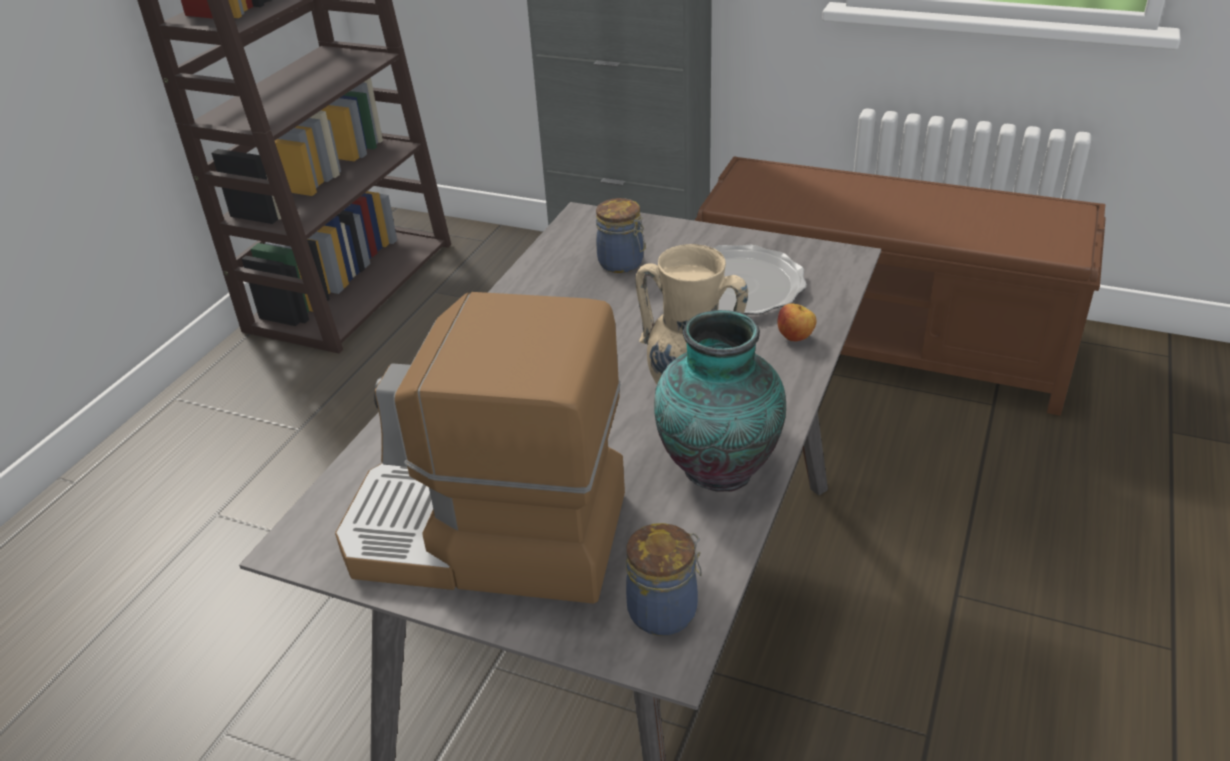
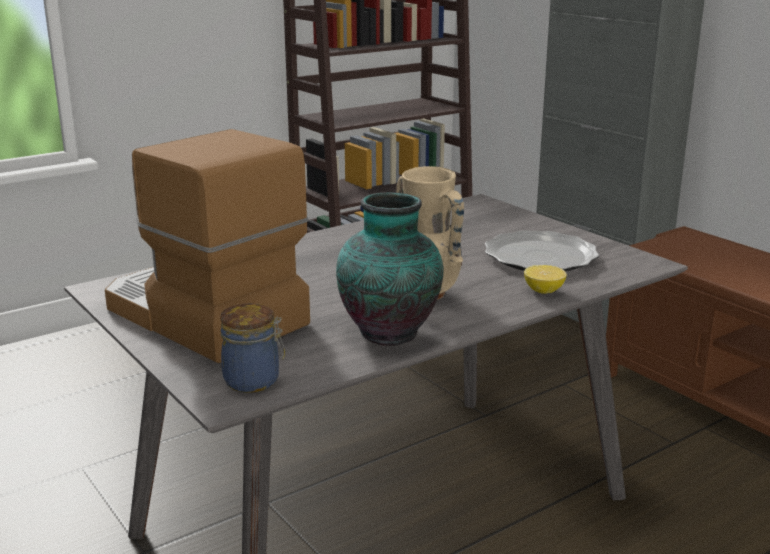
camera: 30 degrees right, 15 degrees down
(622, 263) = (472, 227): jar -> none
(796, 338) = (543, 291): apple -> lemon

